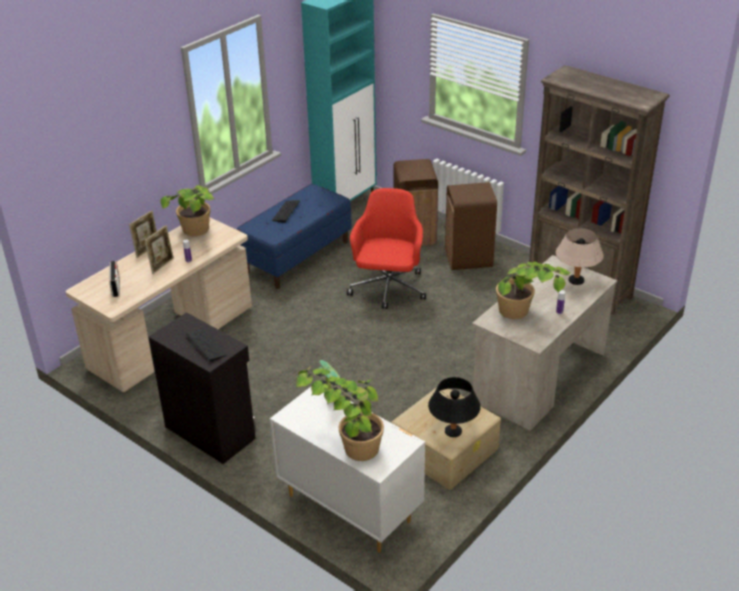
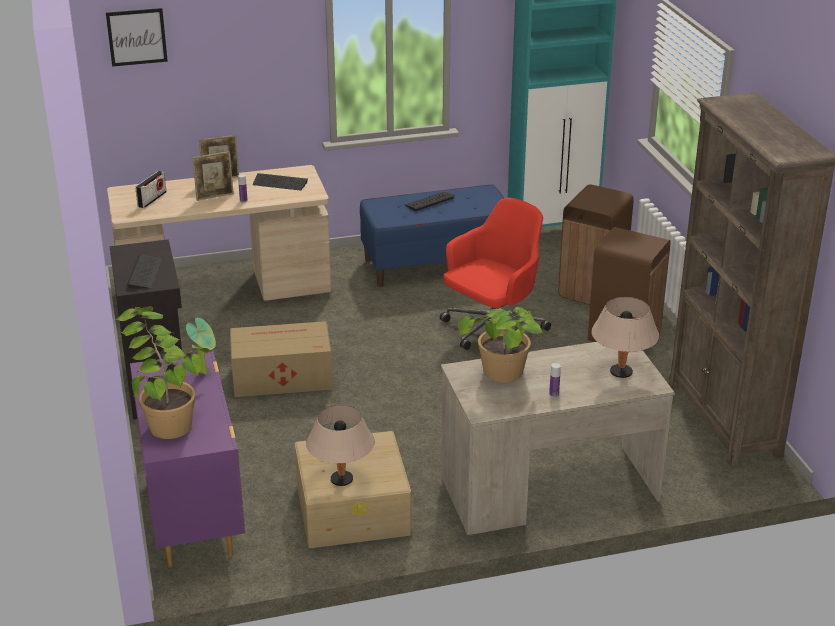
camera: 35 degrees right, 5 degrees down
(60, 155) = (137, 37): none -> picture
(197, 236) = (280, 183): potted plant -> keyboard
(289, 383) = (280, 377): none -> cardboard box
(349, 507) = (193, 513): white dresser -> purple dresser
(453, 432) = (342, 480): black table lamp -> beige table lamp

